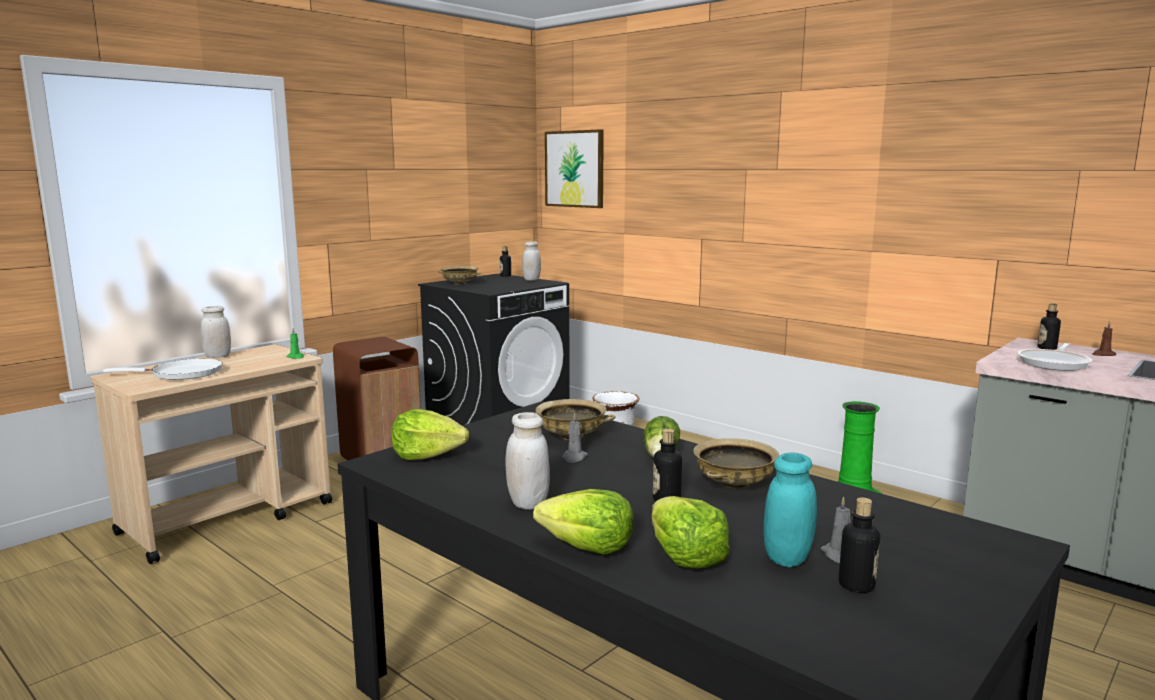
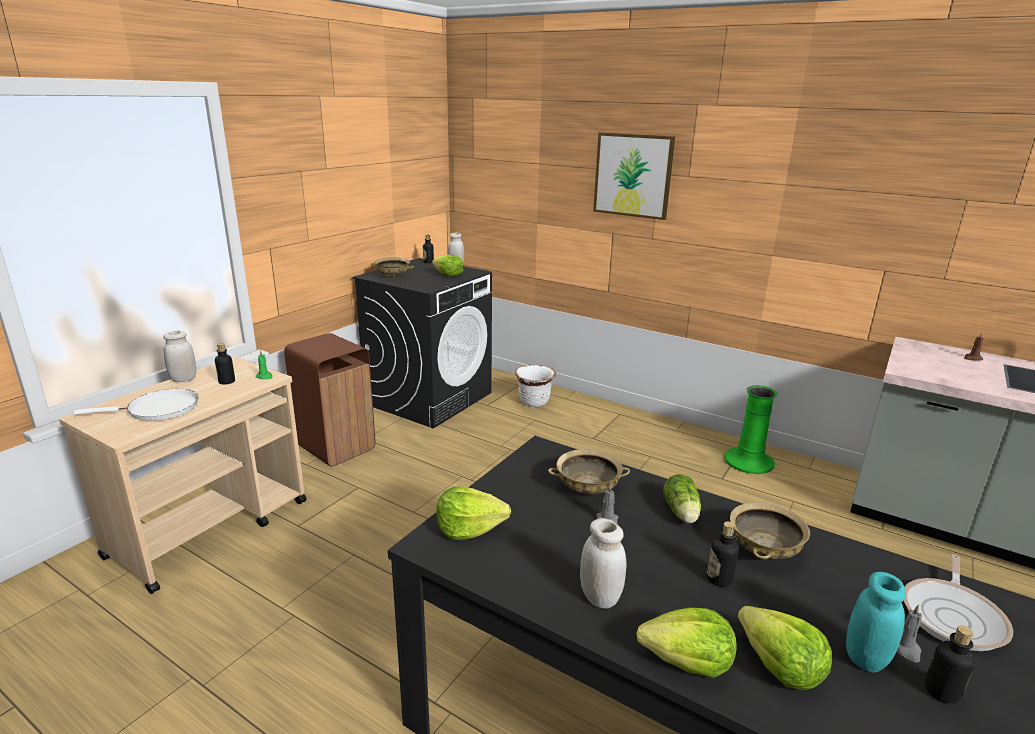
camera: 10 degrees left, 10 degrees up
(519, 284) = (448, 275): none -> lettuce
(574, 169) = (488, 159): picture -> picture (633, 175)
(1047, 348) = (926, 351): bottle -> bottle (227, 381)
(1054, 363) = (945, 372): frying pan -> frying pan (953, 616)

